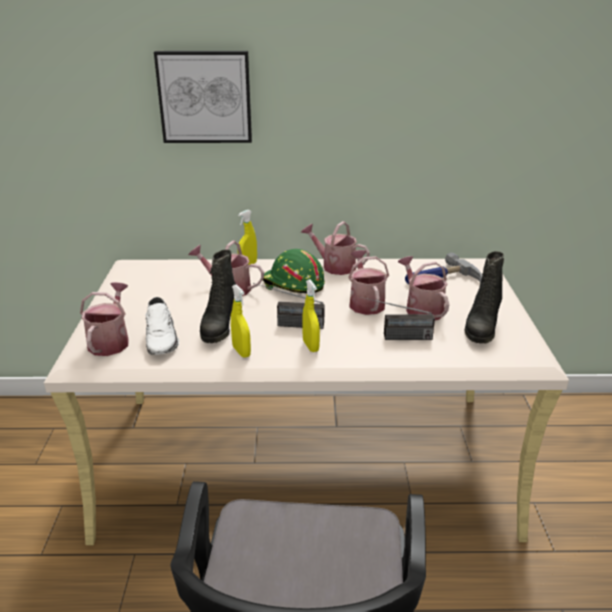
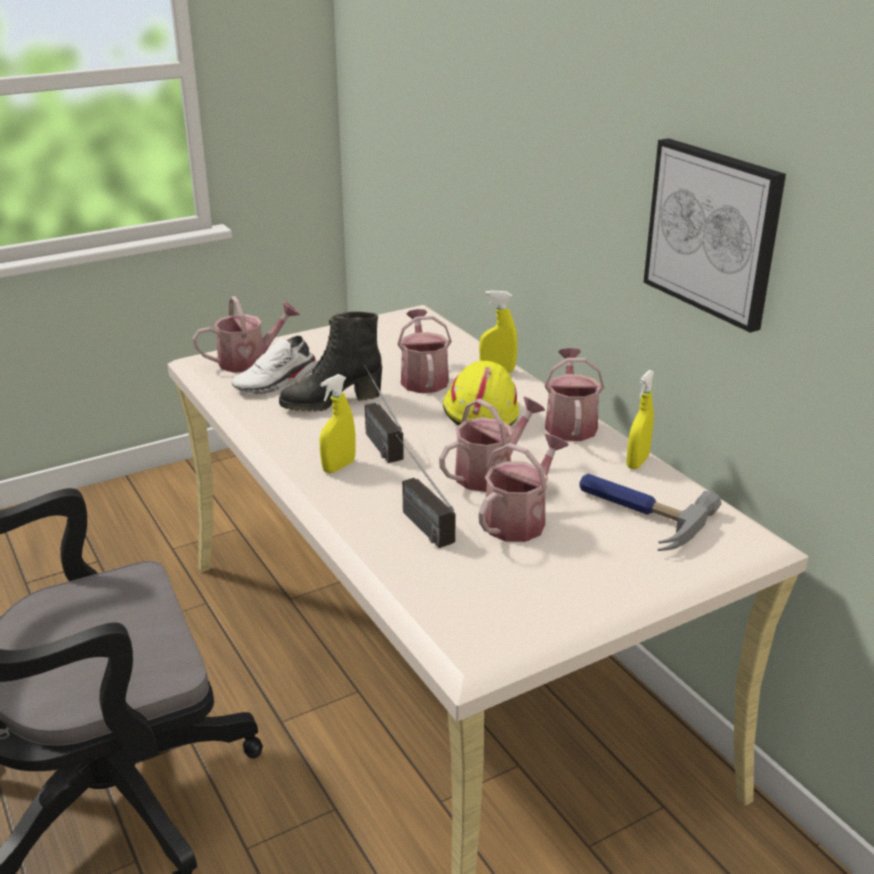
camera: 60 degrees right, 0 degrees up
(205, 97) = (515, 121): picture -> picture (713, 232)
(241, 352) = (288, 430): yellow spray bottle -> yellow spray bottle (637, 462)
(293, 285) = (479, 412): green hard hat -> yellow hard hat
(481, 327) = (519, 582): black boot -> none

